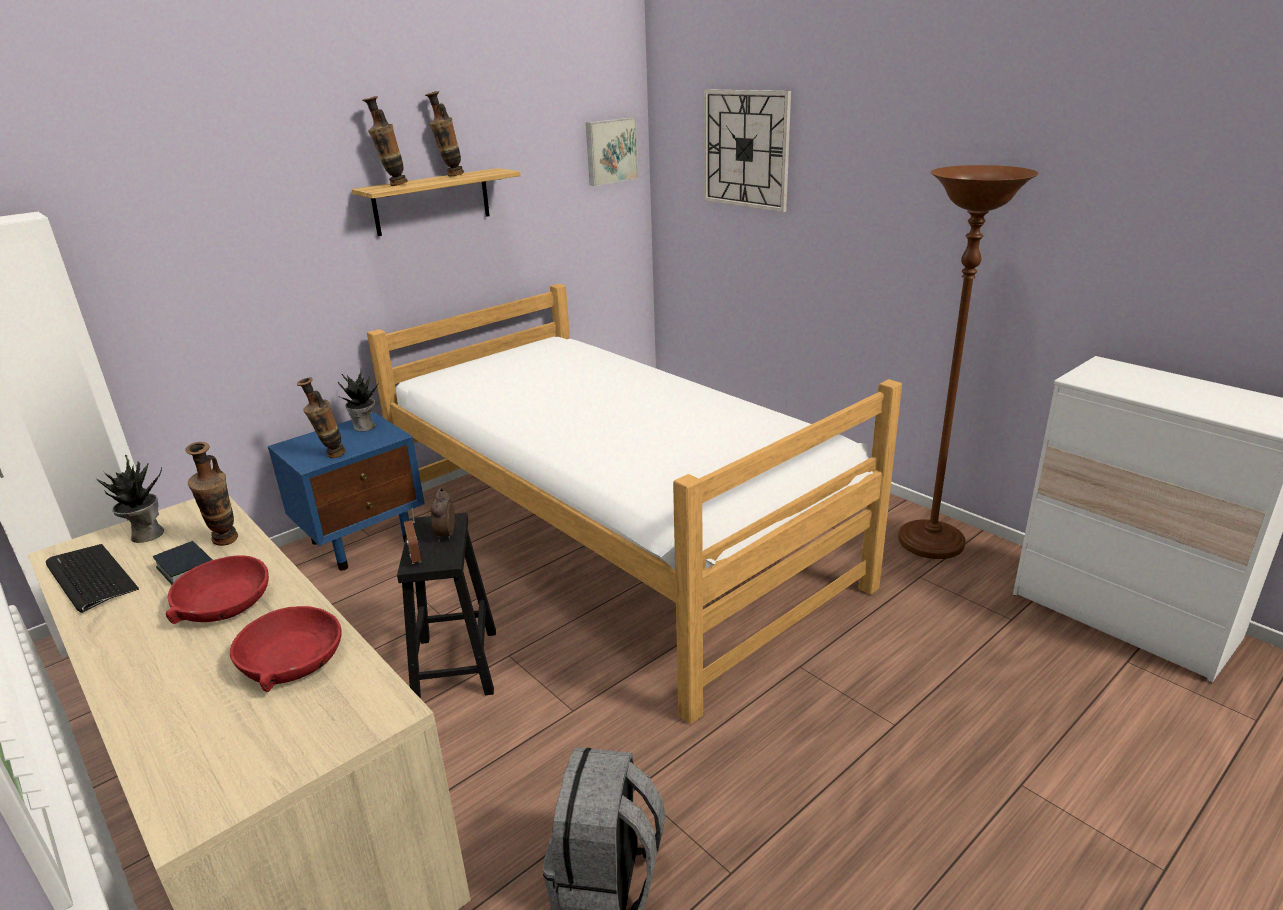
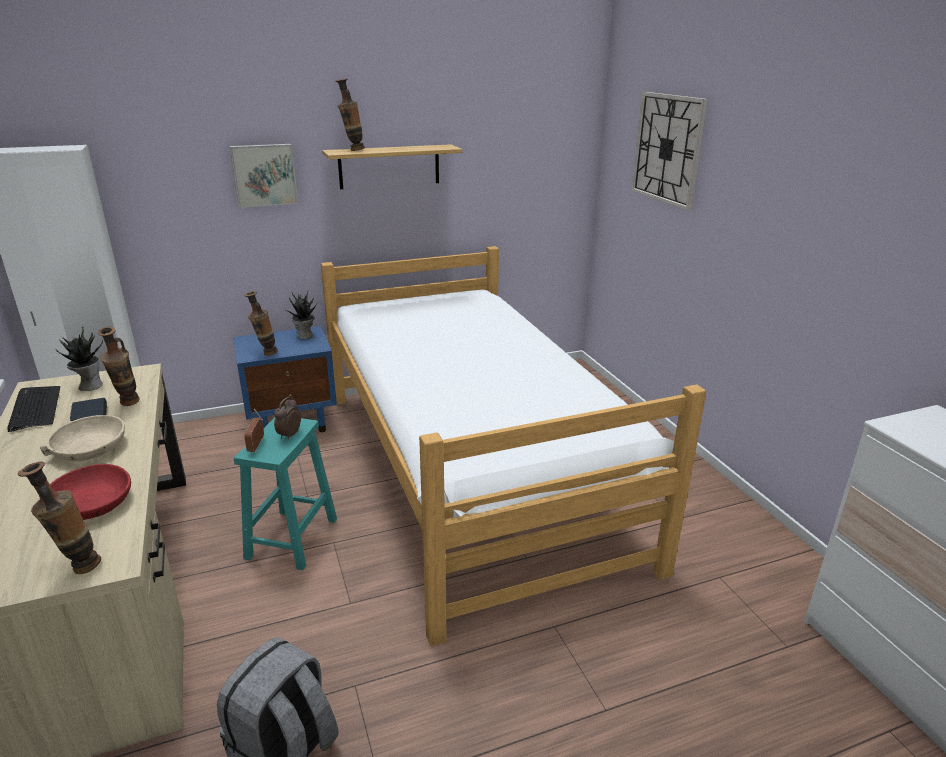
camera: 20 degrees right, 0 degrees up
(224, 603) = (90, 448): red bowl -> beige bowl
(450, 176) = (405, 147): vase -> vase (78, 567)
(456, 666) = (291, 539): black stool -> turquoise stool
(610, 151) = (560, 139): picture -> picture (264, 175)
(930, 543) = (751, 548): brown floor lamp -> none

